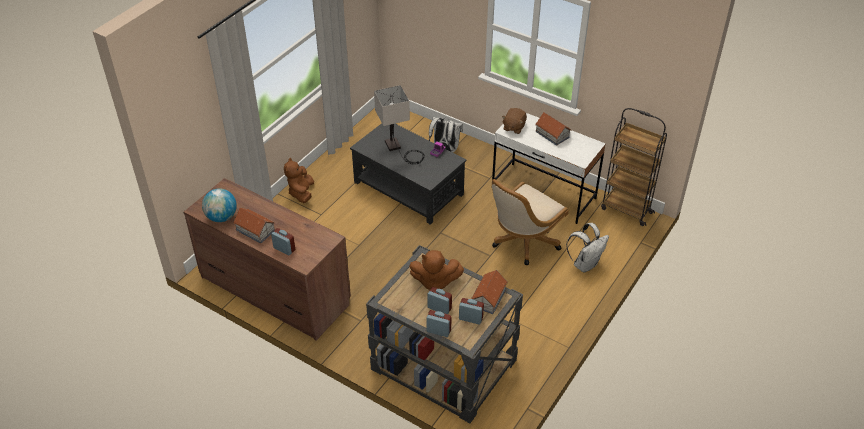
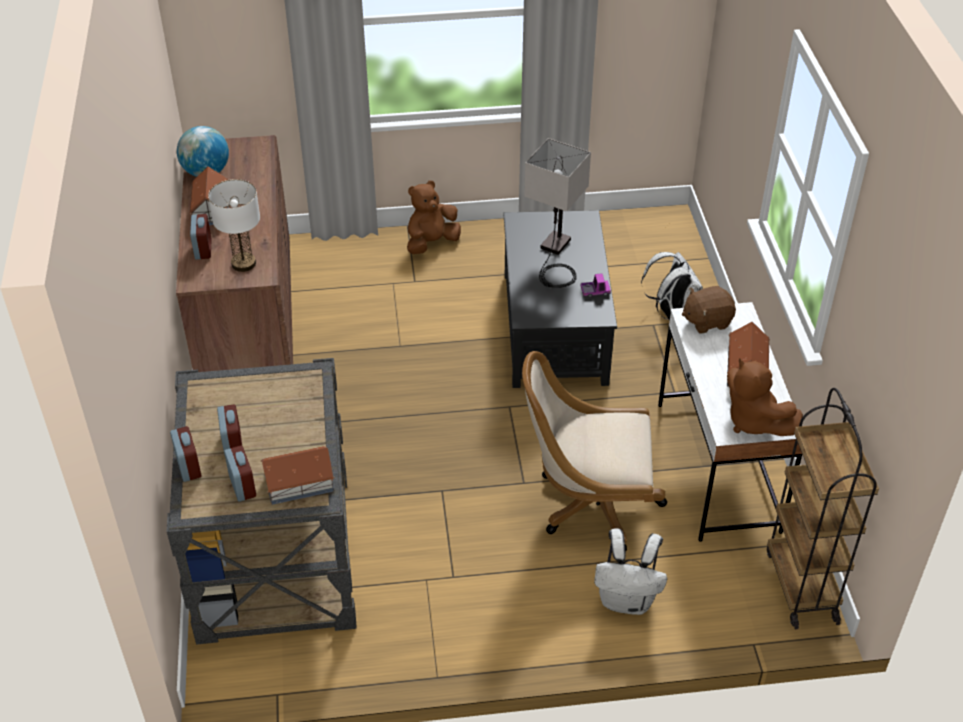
camera: 50 degrees right, 0 degrees up
(314, 240) = (243, 263): none -> table lamp
(435, 282) = (278, 412): brown plush toy -> brown plush toy (753, 421)

